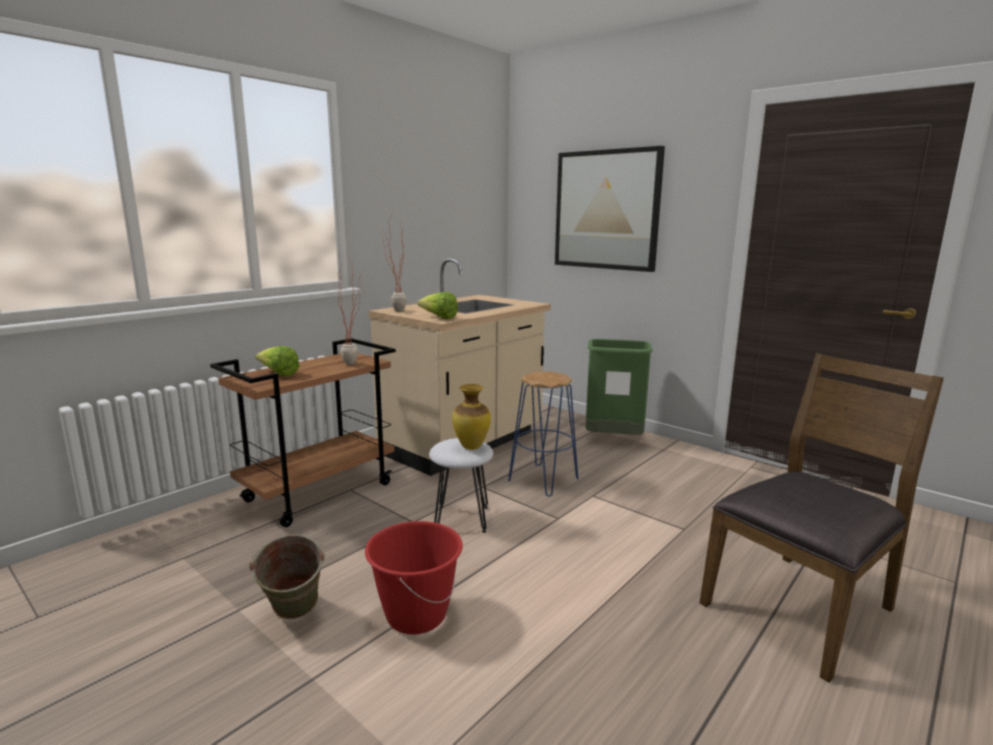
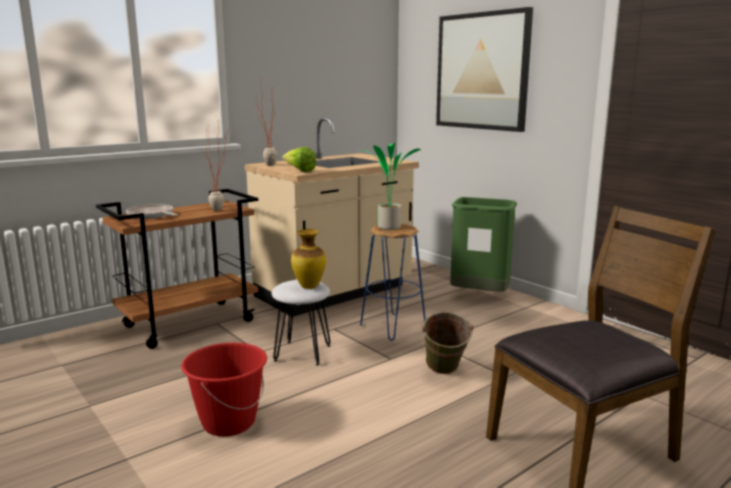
camera: 10 degrees right, 0 degrees up
(278, 374) = (152, 216): lettuce -> frying pan
(293, 617) = (130, 414): green bucket -> green bucket (444, 373)
(539, 376) = (388, 227): none -> potted plant

